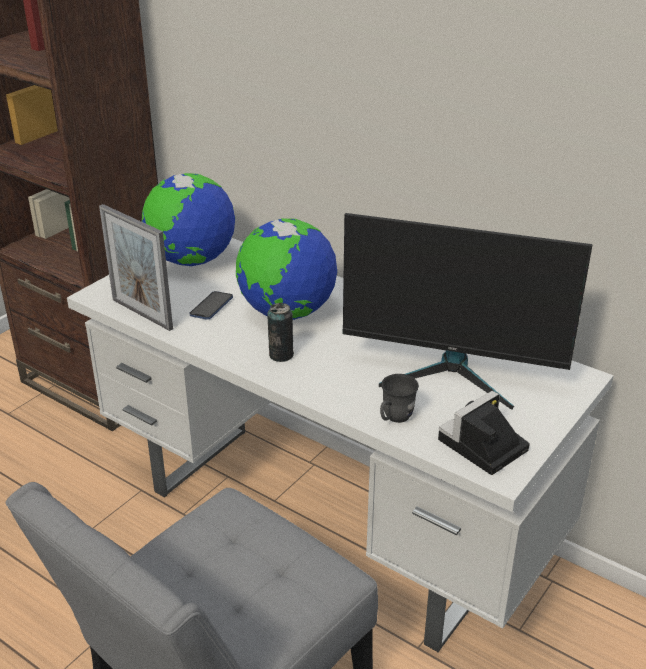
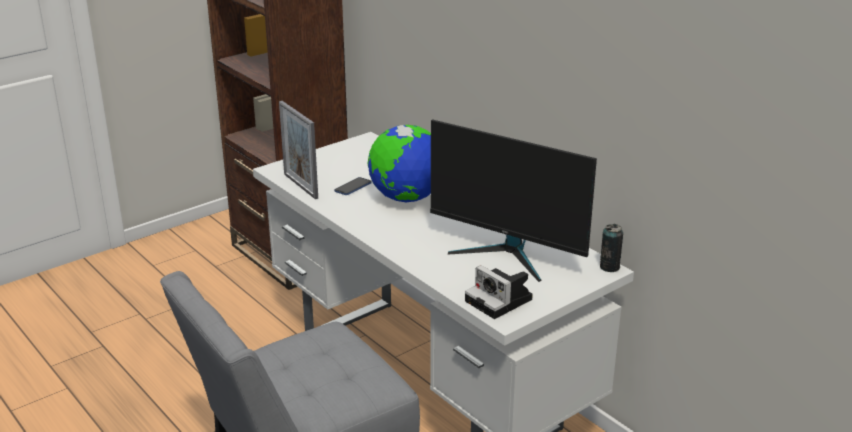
camera: 15 degrees right, 5 degrees down
(192, 261) = (353, 155): globe -> none
(281, 355) = (387, 225): can -> can (609, 267)
(394, 418) = (447, 275): grey mug -> none
(481, 447) = (501, 301): camera -> camera turned 105 degrees counterclockwise

